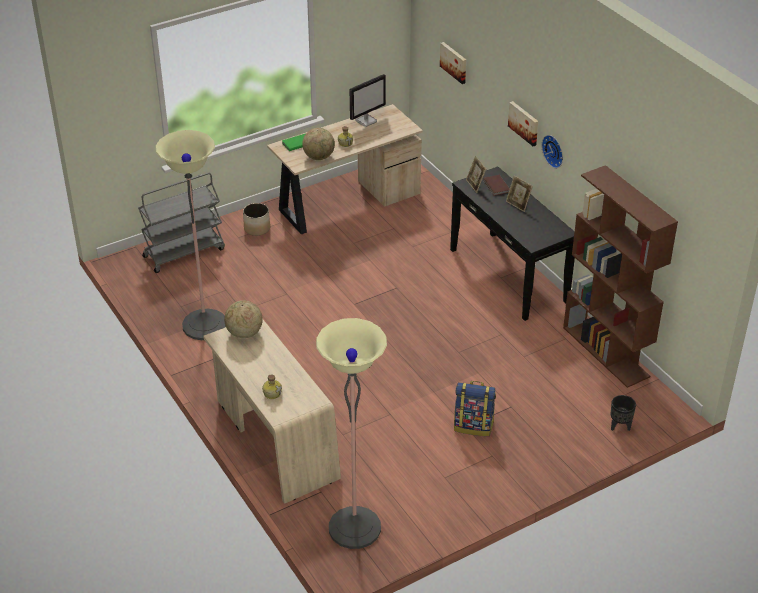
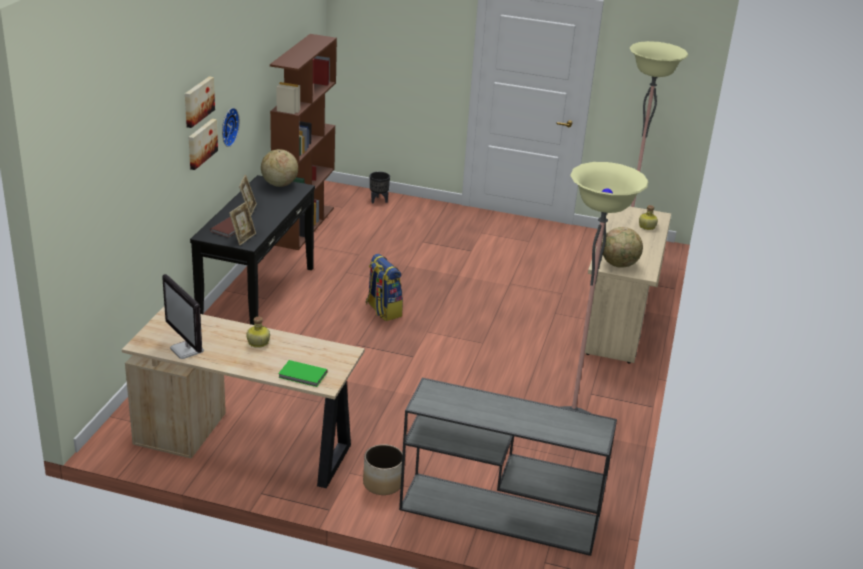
camera: 135 degrees left, 10 degrees down
(184, 252) = (497, 513): grey cart -> grey console table
(319, 157) = (311, 347): globe -> globe (279, 184)
(366, 120) = (187, 350): monitor -> monitor turned 135 degrees counterclockwise
(454, 62) = (122, 198): picture -> picture (197, 101)
(473, 426) = (465, 248): backpack -> backpack (383, 310)

